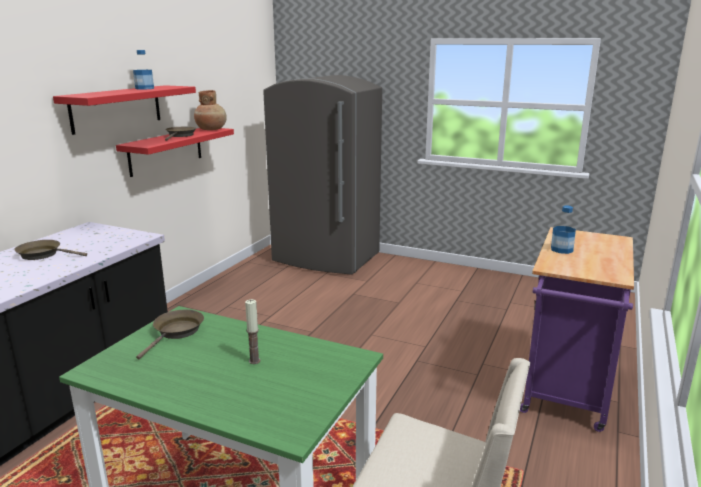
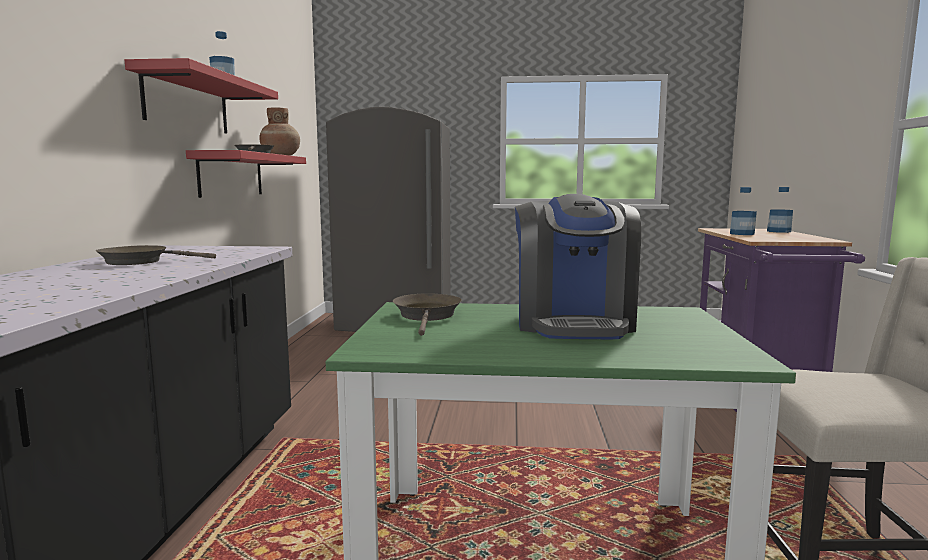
camera: 20 degrees left, 10 degrees down
(254, 361) = (574, 323): candle -> coffee machine
(614, 246) = (778, 231): none -> bottle

